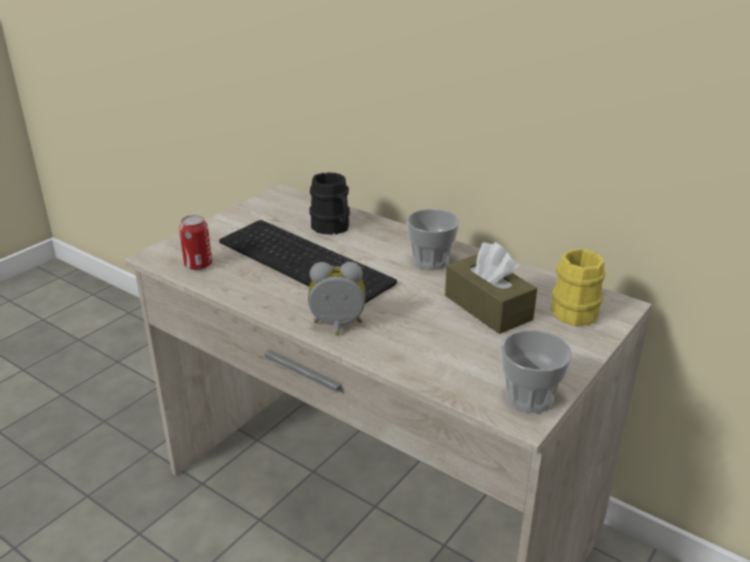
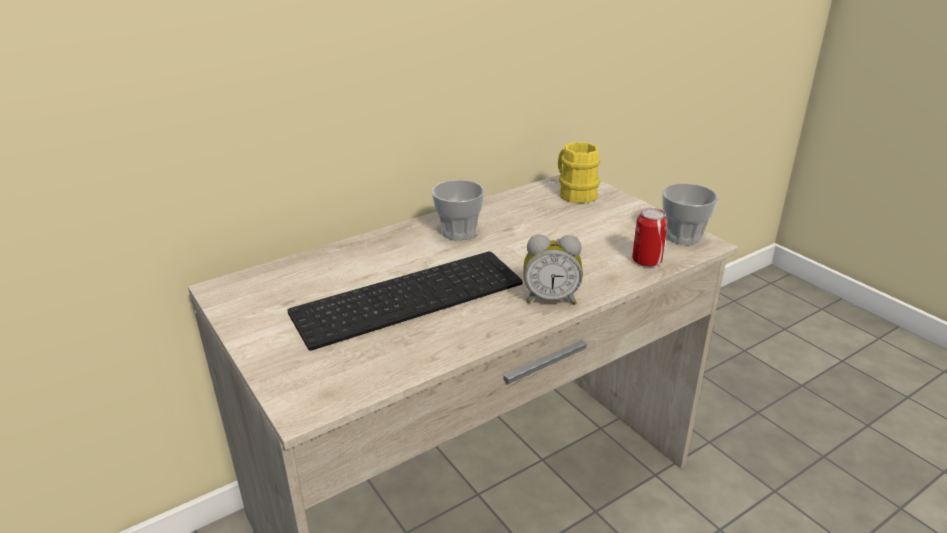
camera: 70 degrees left, 0 degrees up
(198, 265) = (358, 373): can -> can (646, 261)
(333, 228) = (346, 269): black mug -> none
(337, 327) = (551, 298): alarm clock -> alarm clock turned 105 degrees counterclockwise
(488, 307) = (553, 224): brown tissue box -> none

